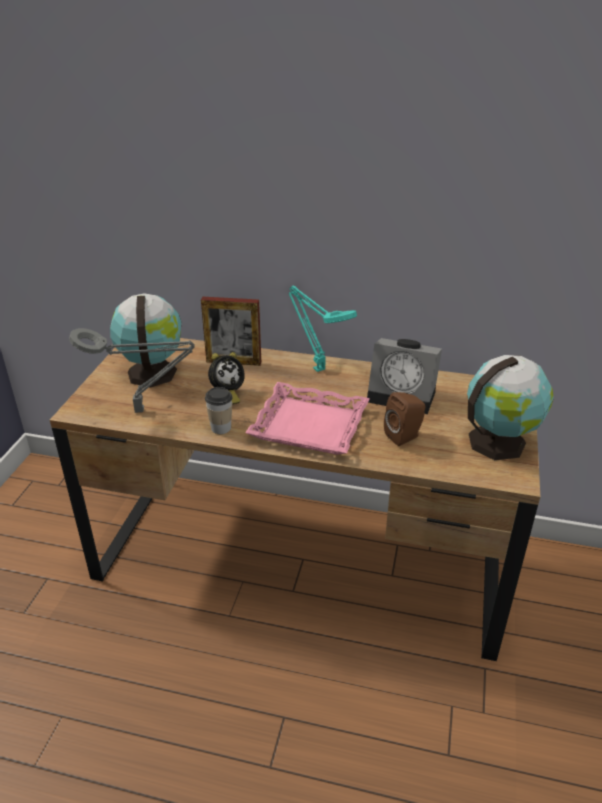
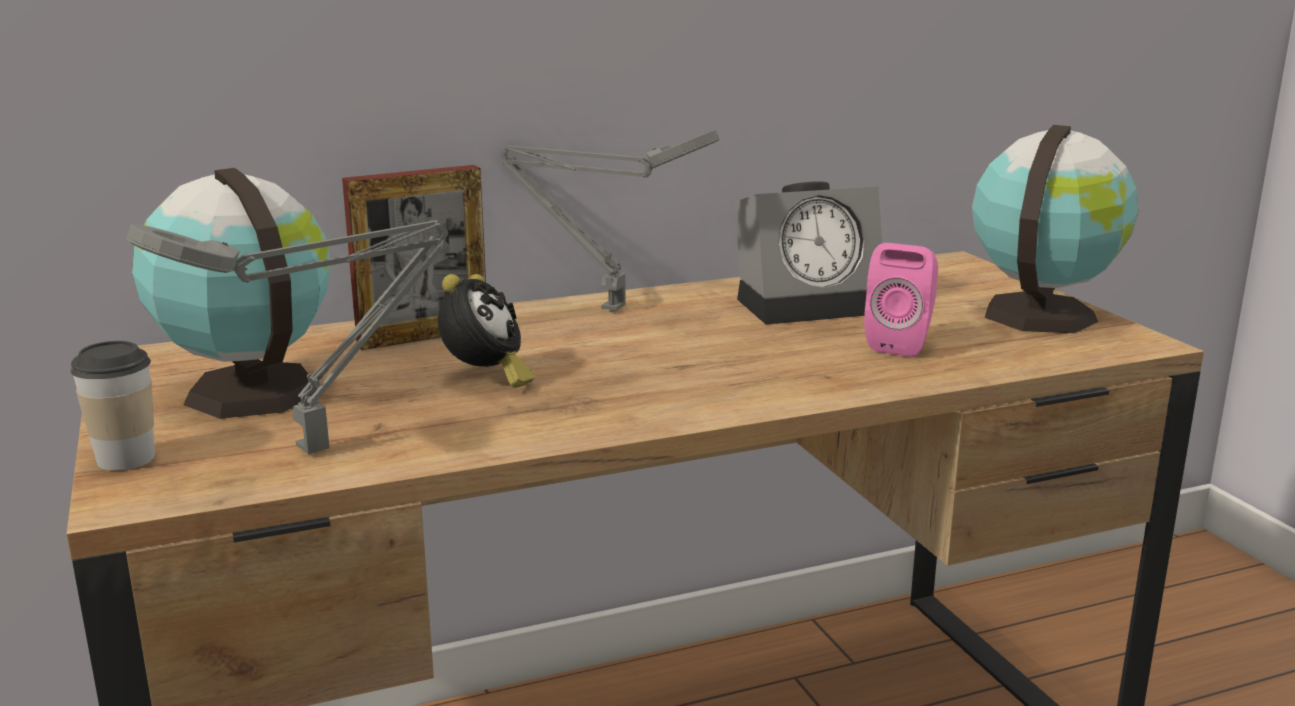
camera: 35 degrees left, 15 degrees down
(221, 428) = (552, 423): cup -> cup (126, 458)
(310, 425) = (721, 374): pink tray -> none
(317, 368) = (606, 308): turquoise table lamp -> grey table lamp
(404, 436) = (901, 344): brown speaker -> pink speaker

